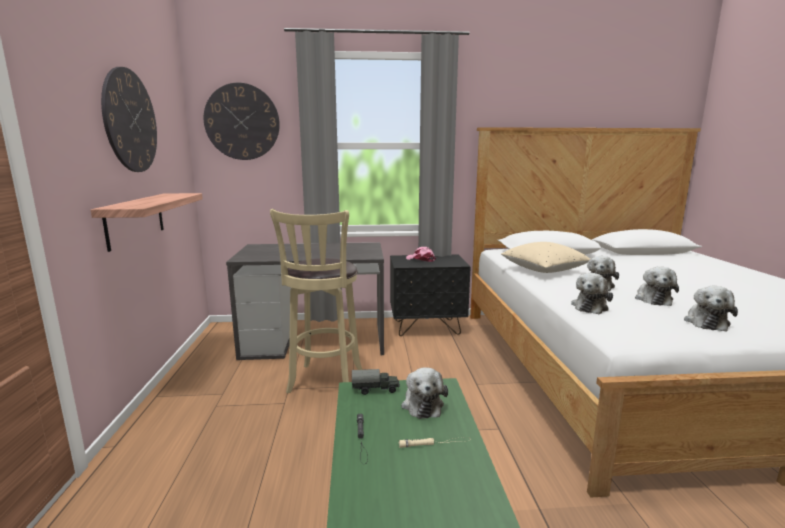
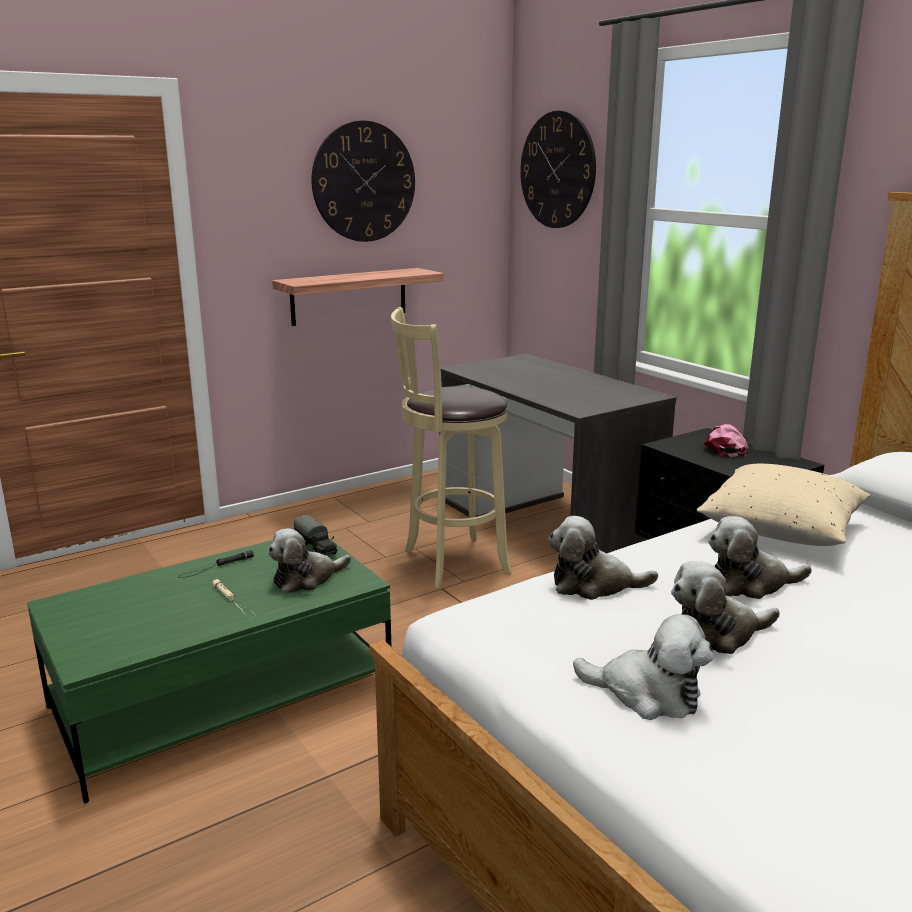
camera: 60 degrees right, 5 degrees up
(706, 322) = (647, 694): plush toy -> plush toy turned 150 degrees counterclockwise

